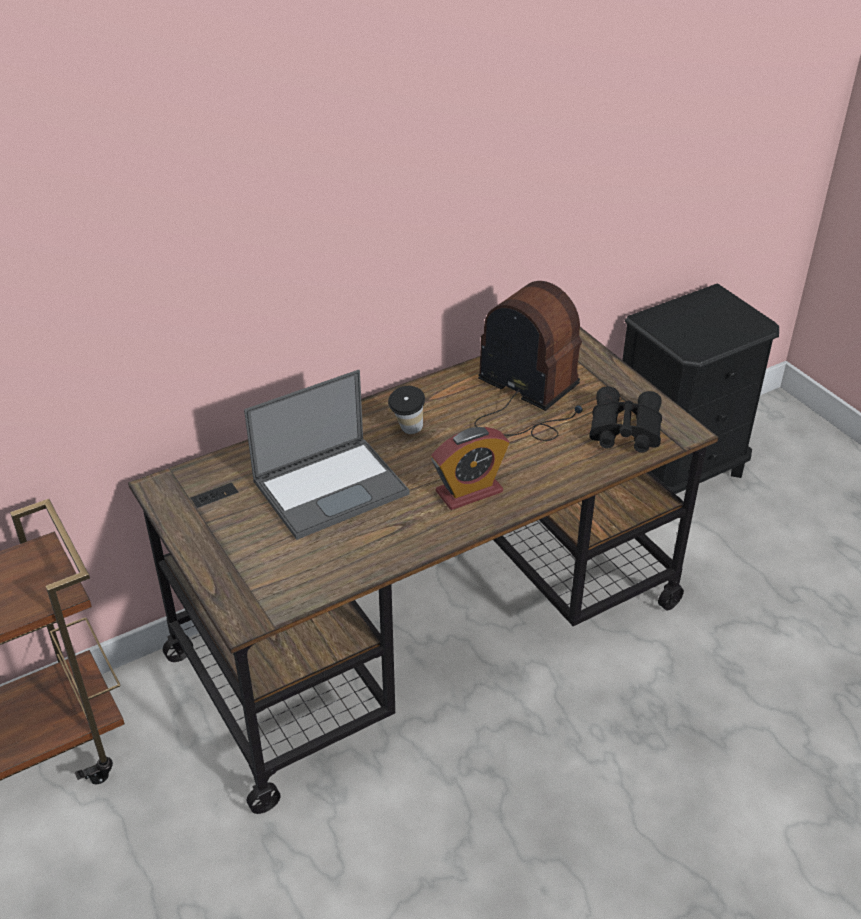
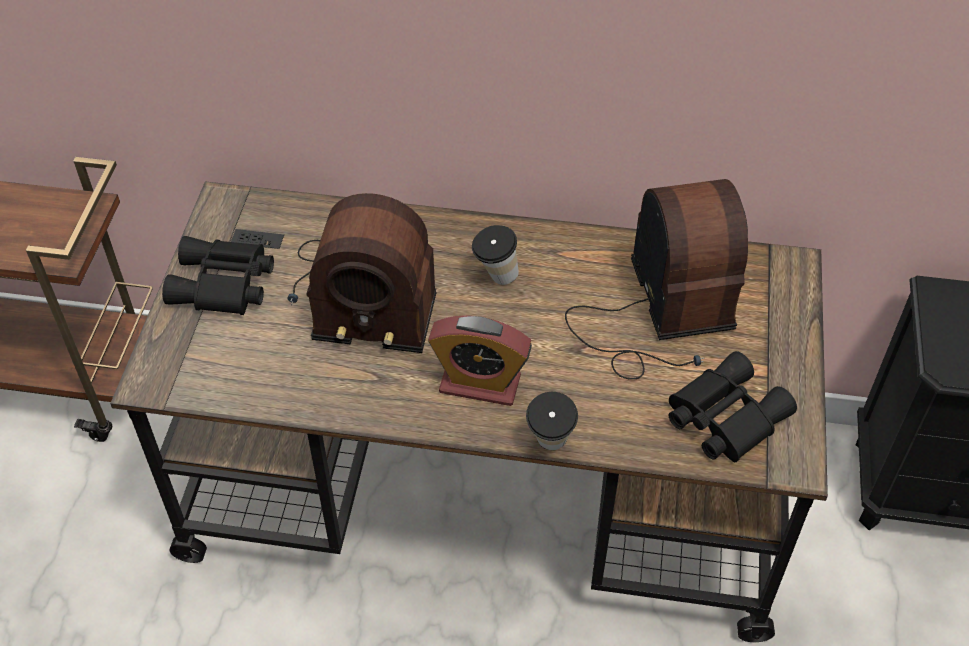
camera: 40 degrees right, 10 degrees up
(226, 534) = (223, 286): none -> black binoculars
(332, 486) = (361, 294): laptop -> radio
(550, 499) = (550, 446): none -> cup

